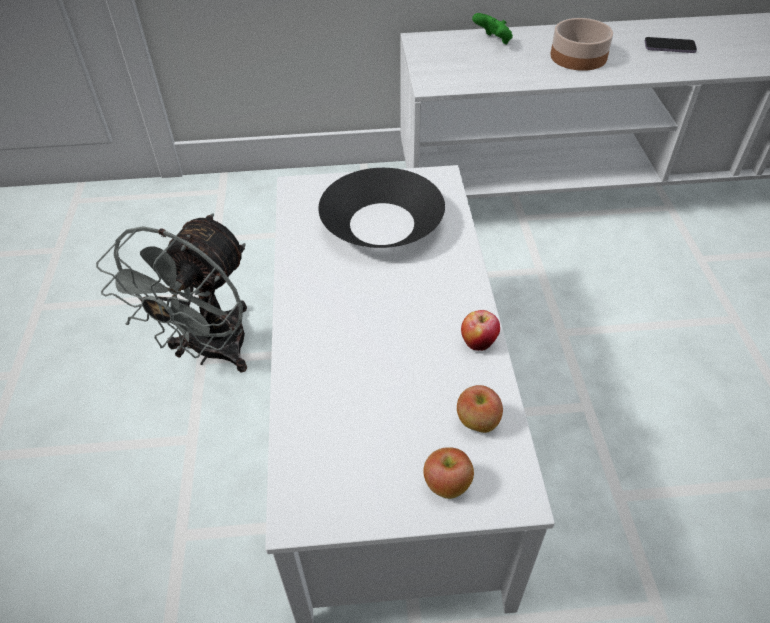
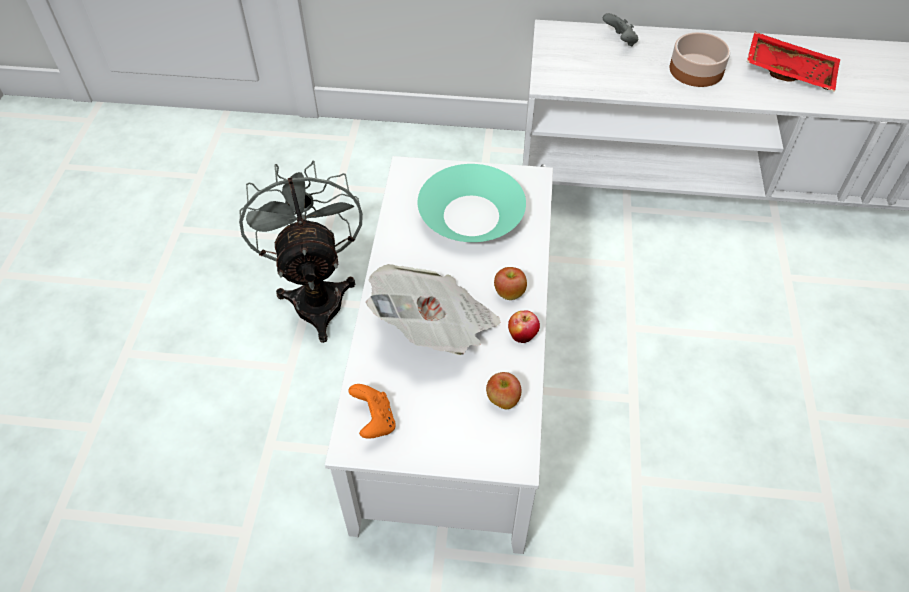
camera: 10 degrees right, 5 degrees up
(210, 352) = (317, 294): grey fan -> grey fan turned 135 degrees clockwise
(321, 478) = (374, 421): none -> orange game controller
(372, 350) = (435, 328): none -> newspaper
(381, 223) = (470, 215): black bowl -> turquoise bowl
(447, 484) = (466, 443): apple -> apple (509, 293)
(493, 41) = (620, 41): green game controller -> grey game controller
(669, 47) = (789, 71): phone -> red tray

